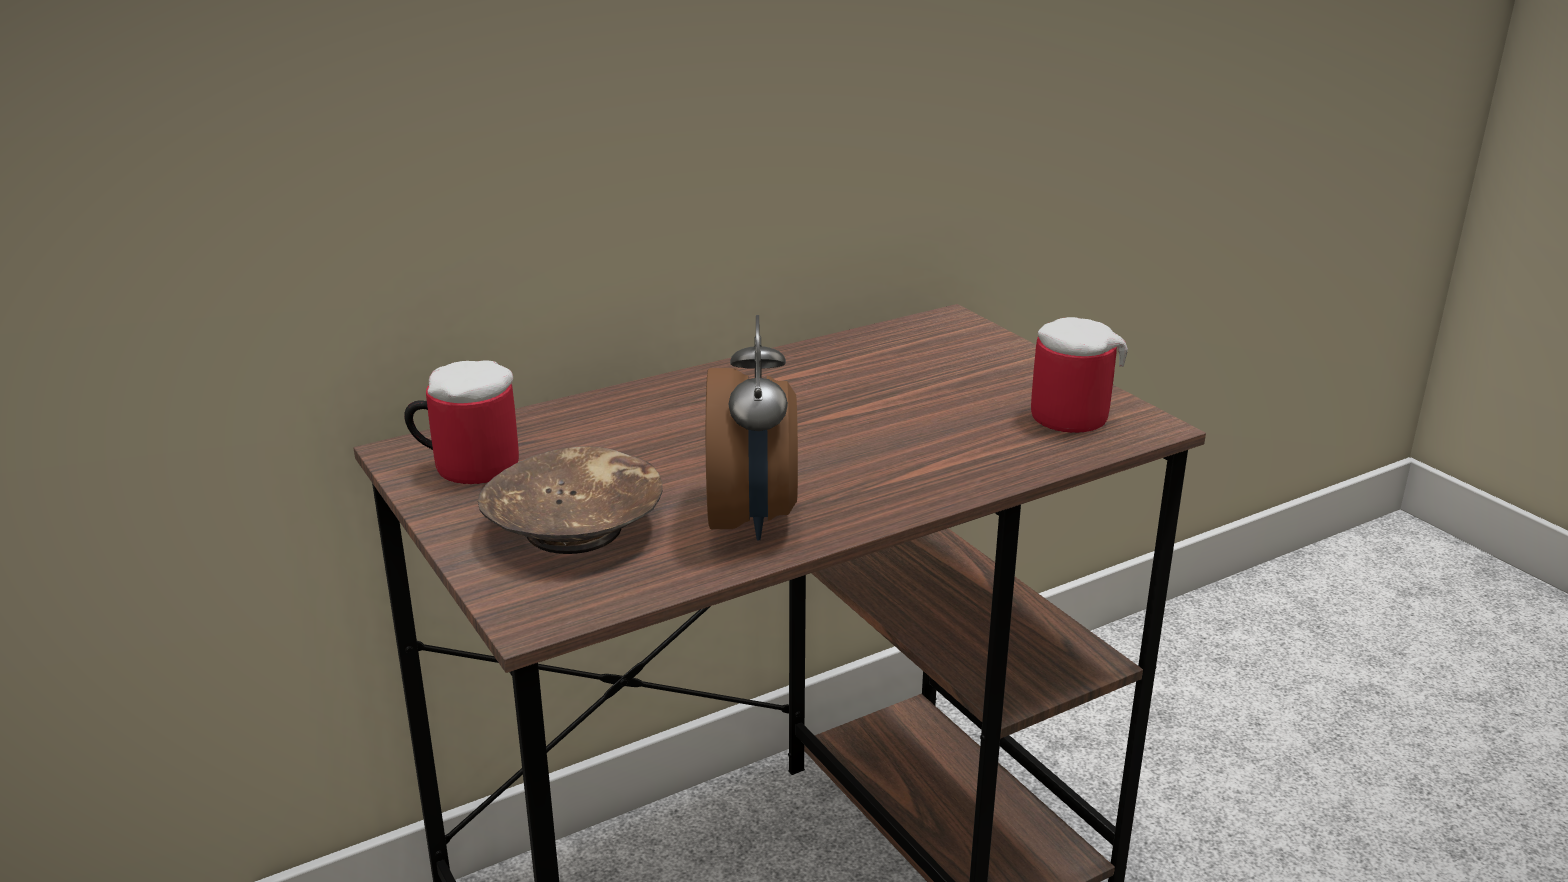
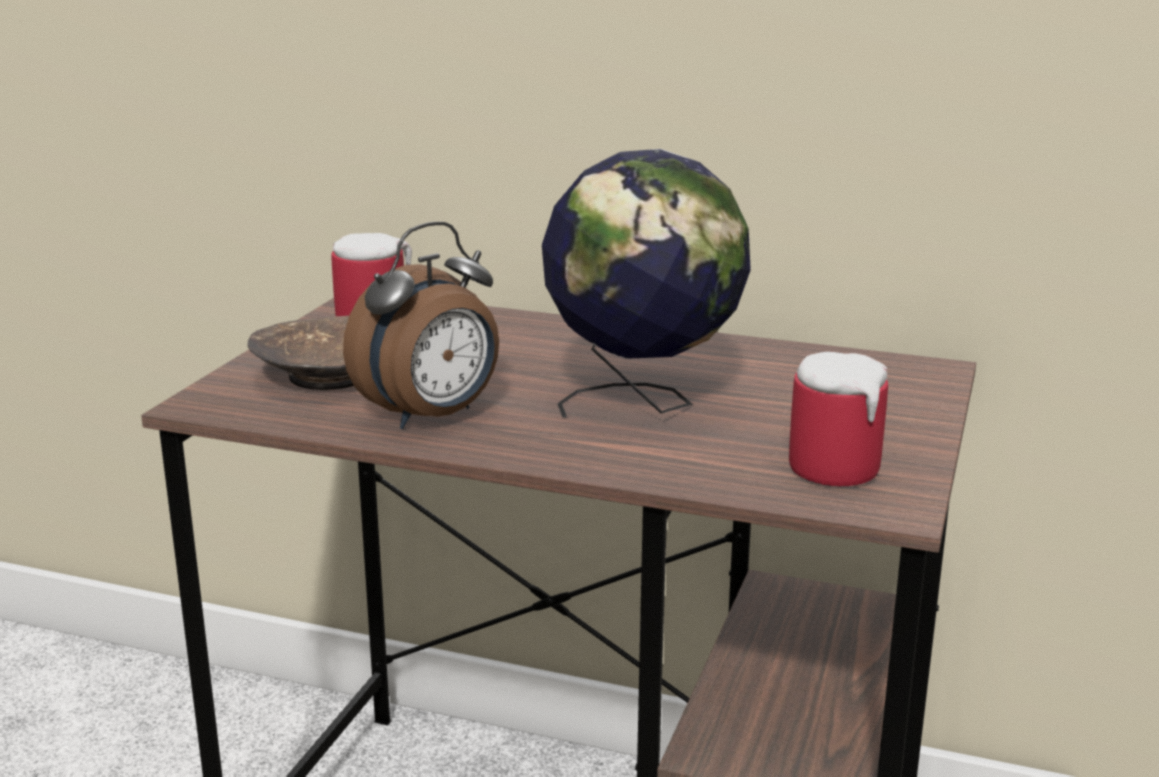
camera: 50 degrees right, 5 degrees down
(861, 430) = (643, 404): none -> globe

